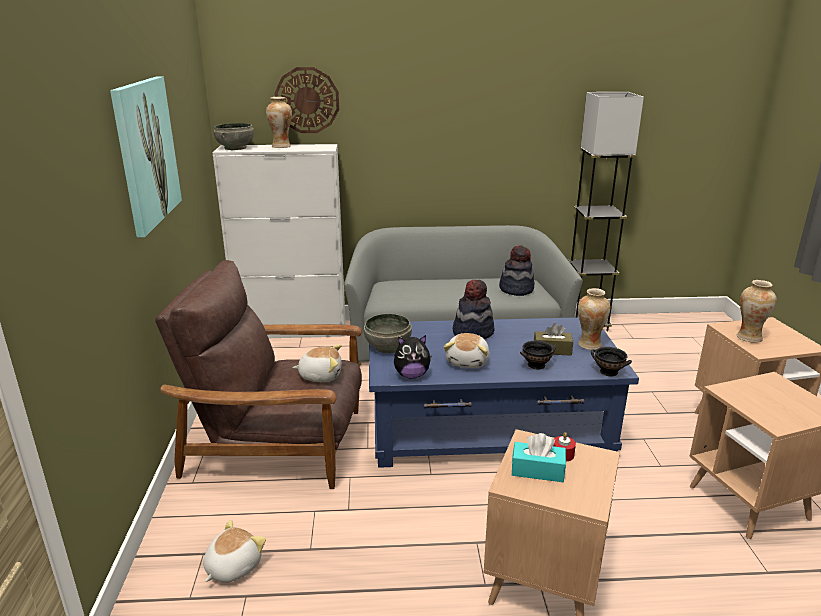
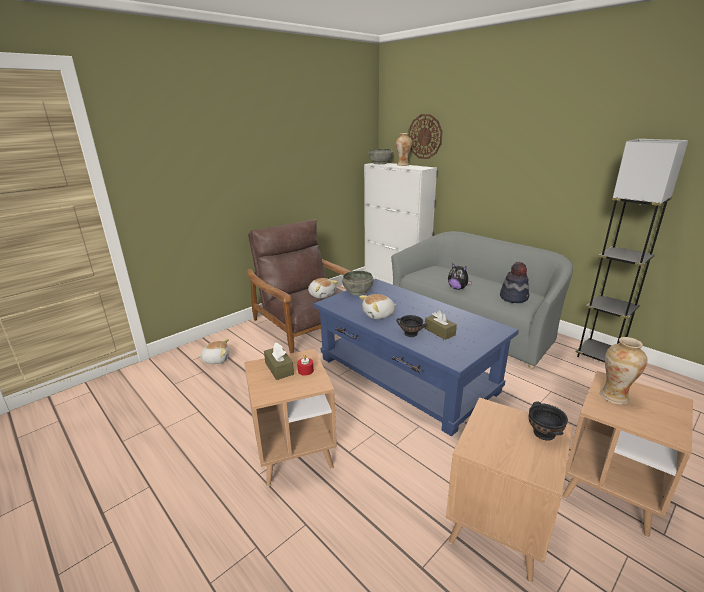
camera: 50 degrees right, 0 degrees up
(146, 152) = (276, 151): picture -> none
(411, 375) = (339, 307): plush toy -> plush toy (457, 288)
(472, 332) = (415, 303): hat -> none
(537, 470) = (279, 368): turquoise tissue box -> brown tissue box
(589, 345) = (472, 341): vase -> none
(609, 372) = (446, 359): black bowl -> black bowl (543, 434)

